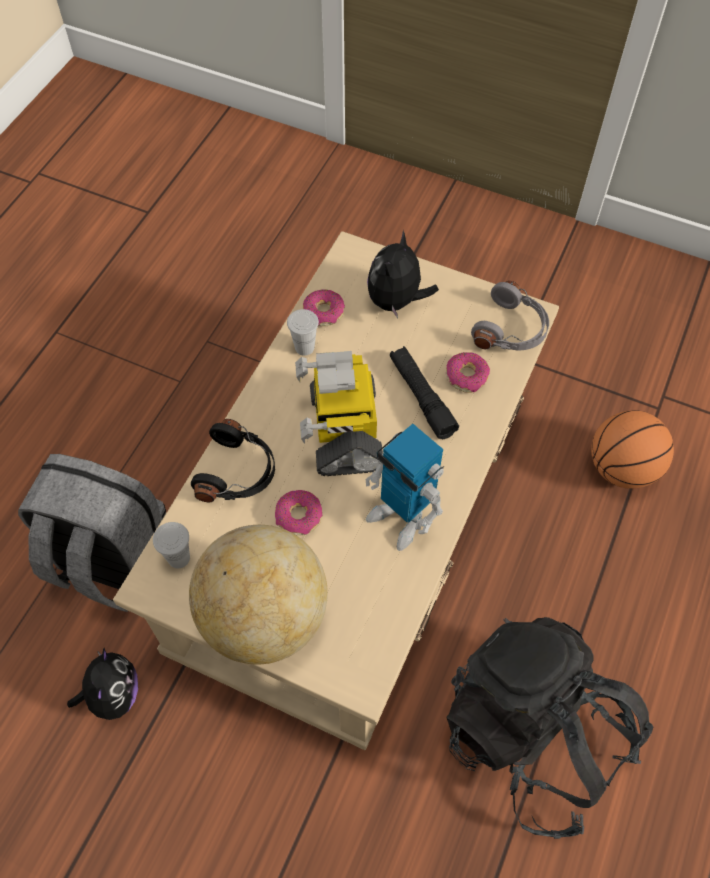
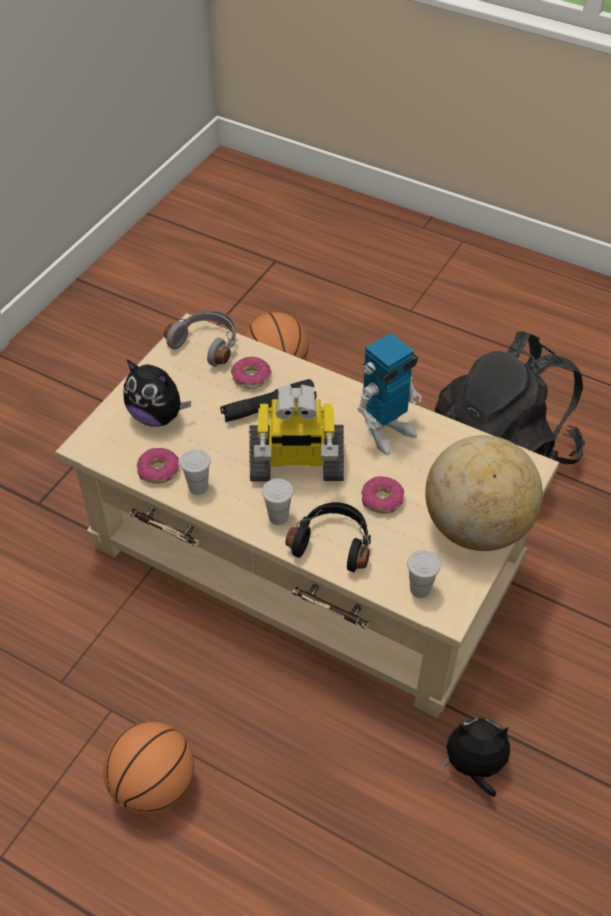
camera: 85 degrees left, 10 degrees down
(108, 423) = (153, 786): none -> basketball
(111, 561) = (330, 775): grey backpack -> none
(270, 420) = (278, 517): none -> white cup

